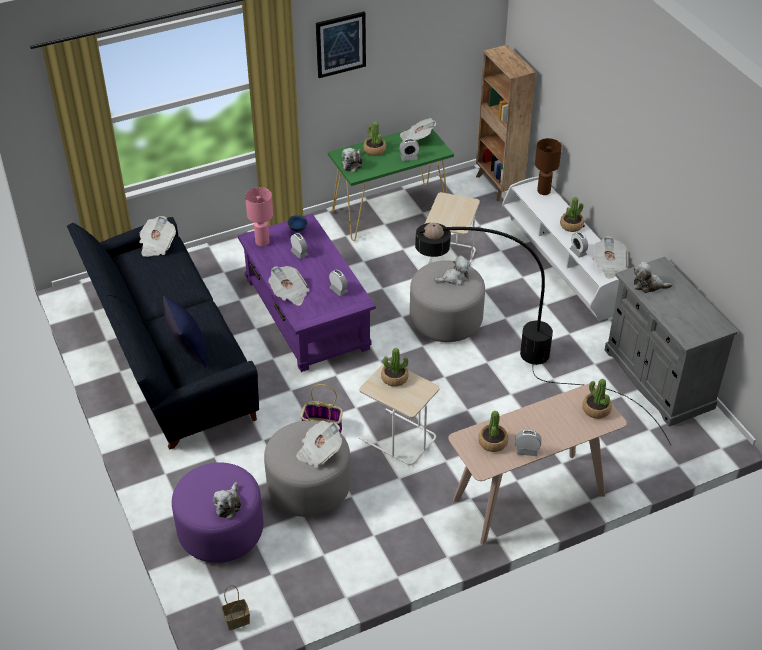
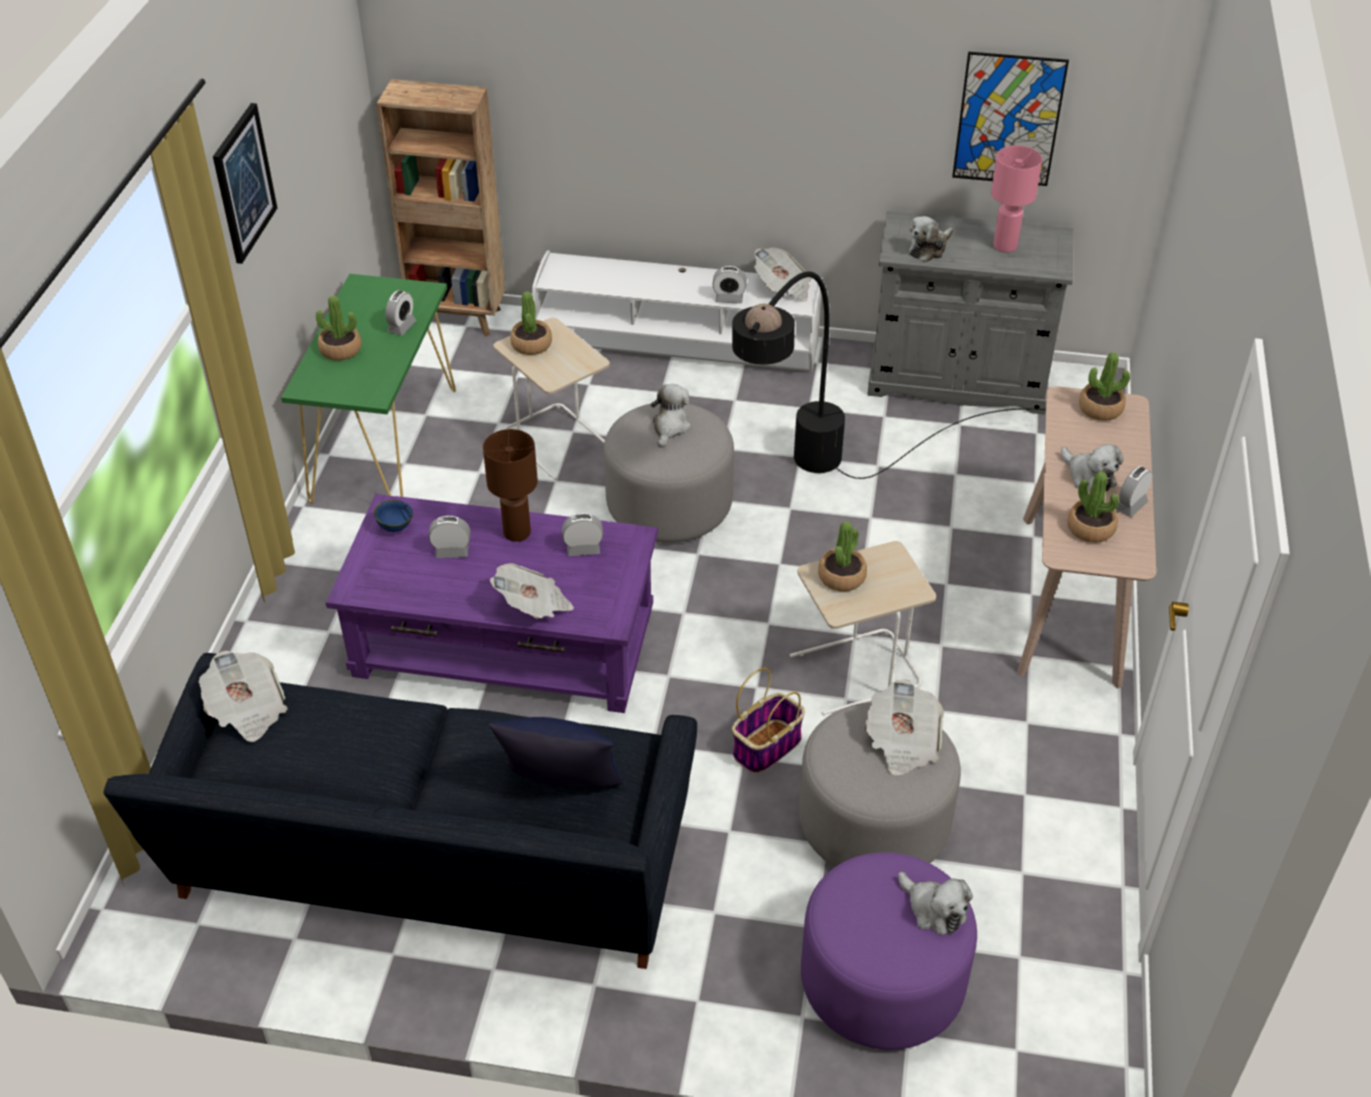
camera: 55 degrees left, 0 degrees up
(236, 620) = (1084, 1050): basket -> none
(262, 242) = (378, 581): pink table lamp -> pink table lamp (1006, 246)
(352, 164) = (344, 386): plush toy -> plush toy (1089, 476)
(416, 139) = (368, 299): newspaper -> none
(543, 191) = (577, 266): brown table lamp -> brown table lamp (516, 533)
(571, 225) = (672, 278): potted plant -> potted plant (531, 344)
(722, 241) = (1008, 119): none -> picture

